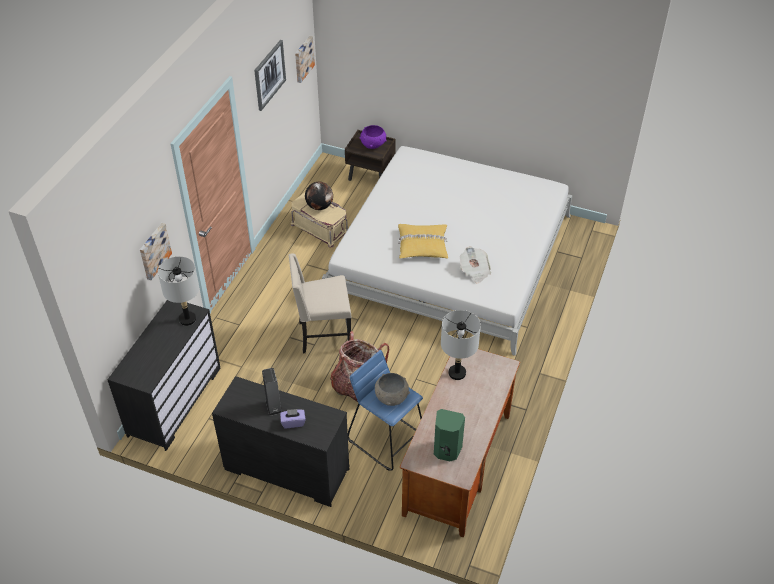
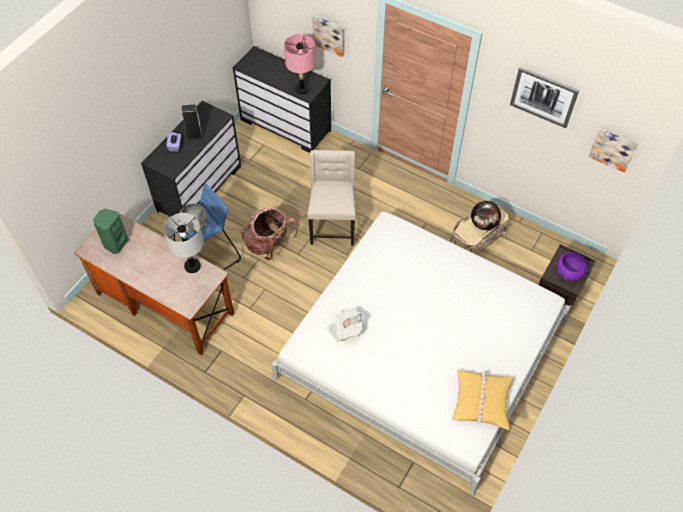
camera: 100 degrees right, 10 degrees up
(187, 319) = (302, 89): grey table lamp -> pink table lamp
(422, 246) = (390, 289): yellow pillow -> yellow pillow (481, 401)

